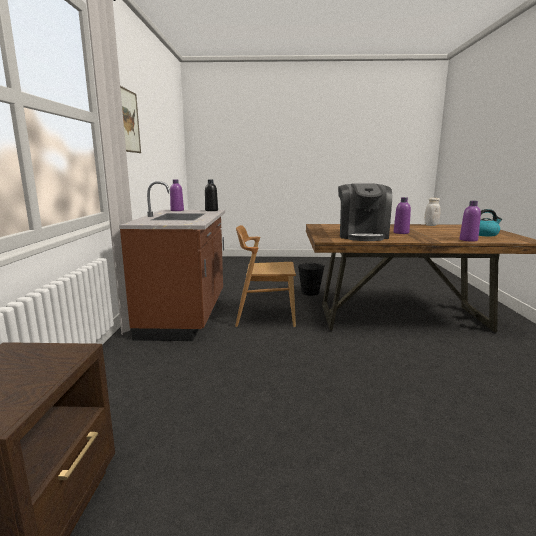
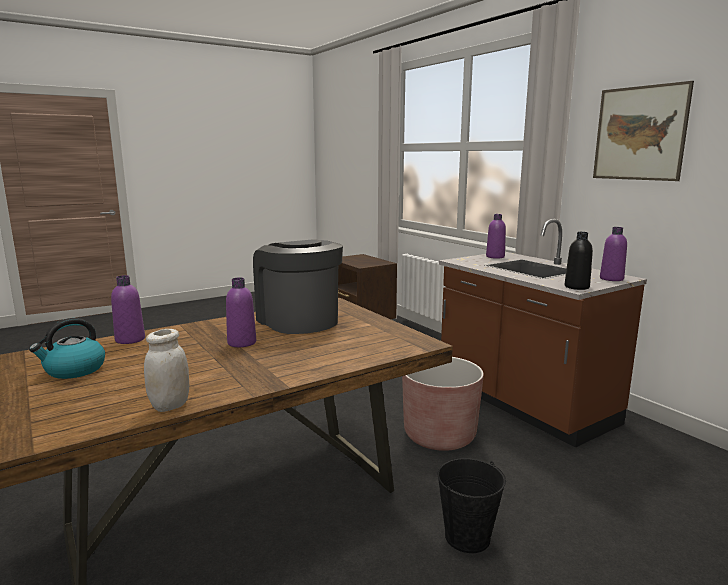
camera: 145 degrees right, 0 degrees up
(155, 222) = (495, 257): none -> purple bottle
(265, 316) = (439, 435): brown chair -> brown planter

